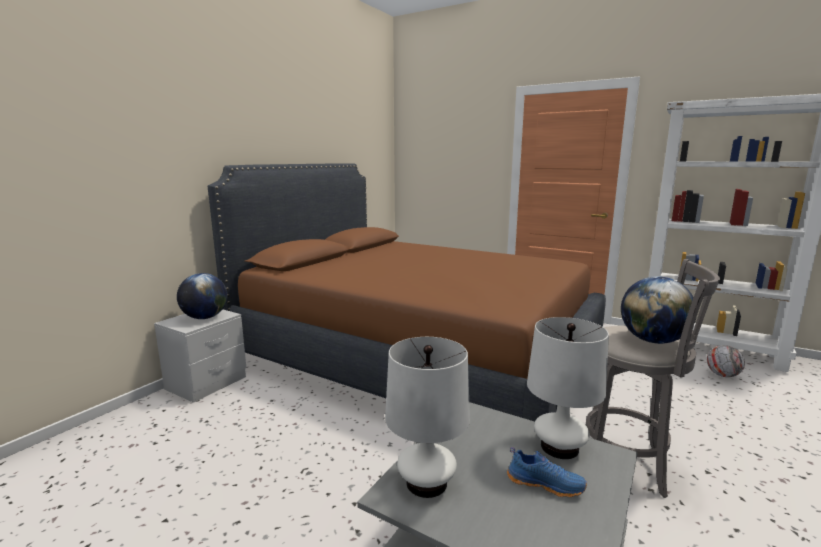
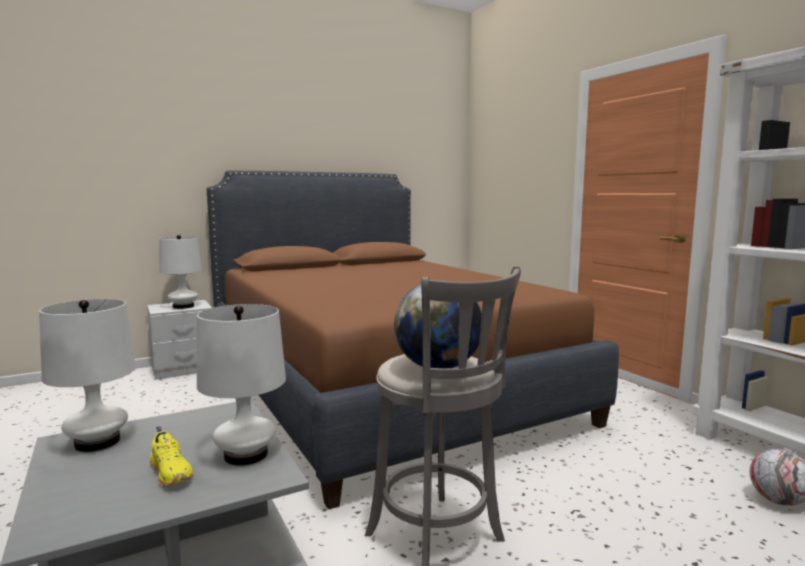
camera: 30 degrees right, 5 degrees down
(205, 318) = (183, 306): globe -> white table lamp
(545, 483) = (172, 472): blue shoe -> yellow shoe

